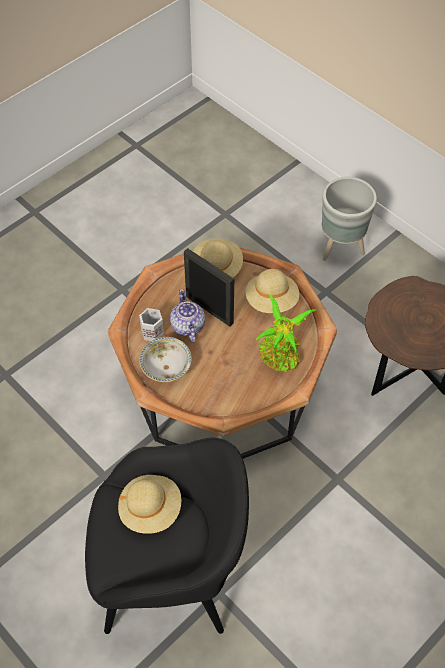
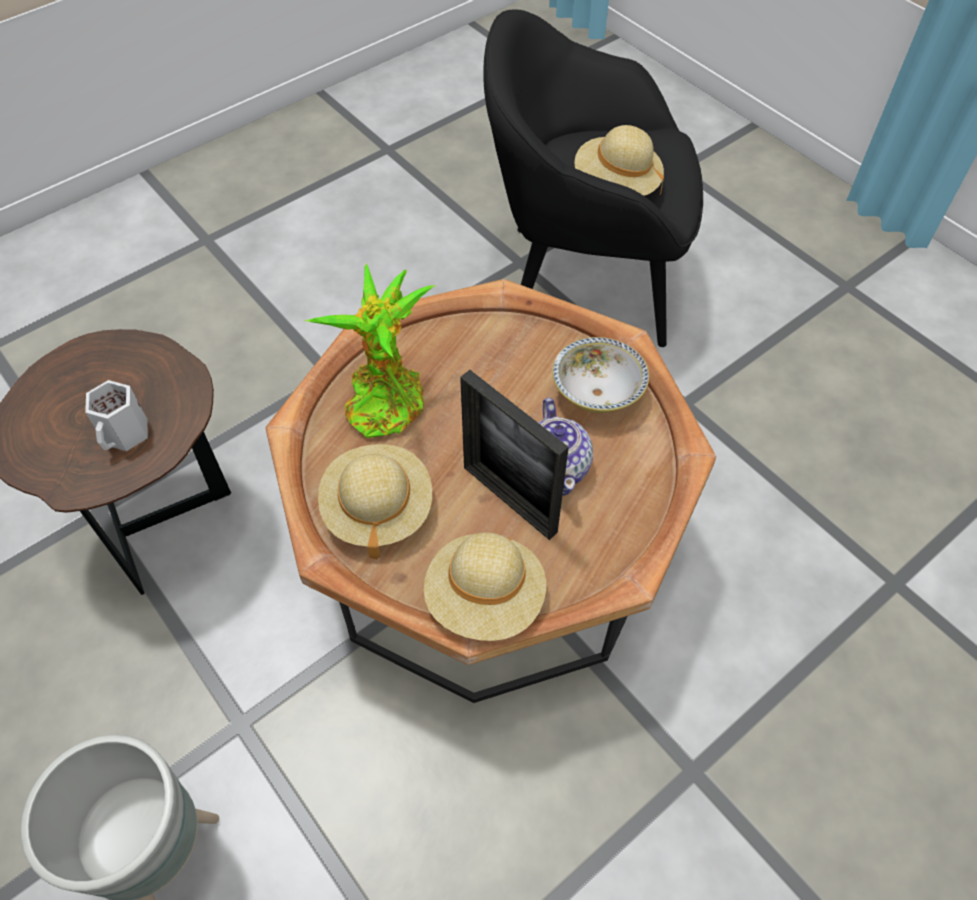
camera: 175 degrees left, 0 degrees up
(152, 331) = (626, 462): white mug -> white mug (127, 434)

